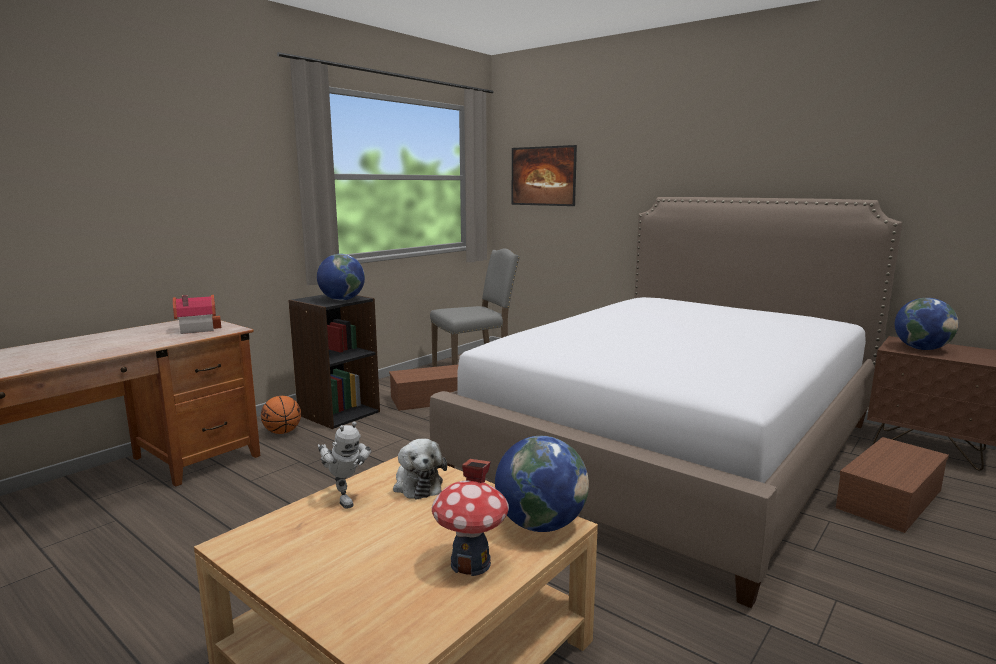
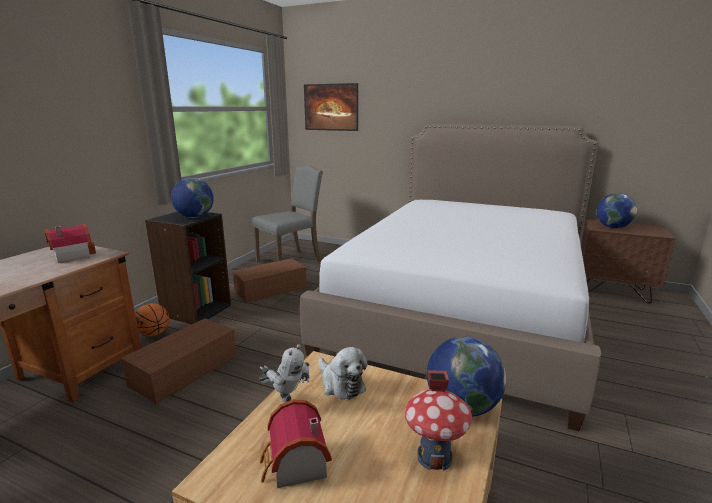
camera: 15 degrees left, 5 degrees up
(319, 546) = (295, 466): none -> toy house
(888, 498) = (611, 330): brown storage box -> brown storage box (185, 369)

